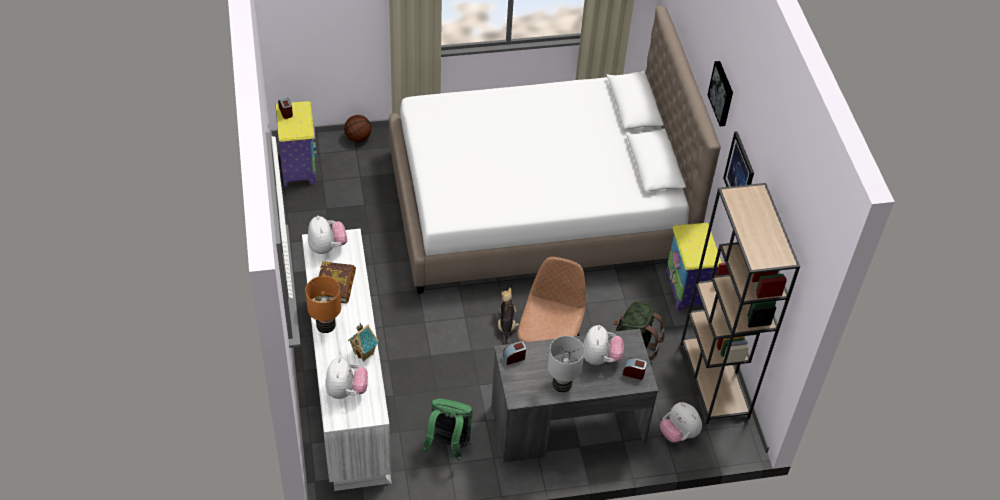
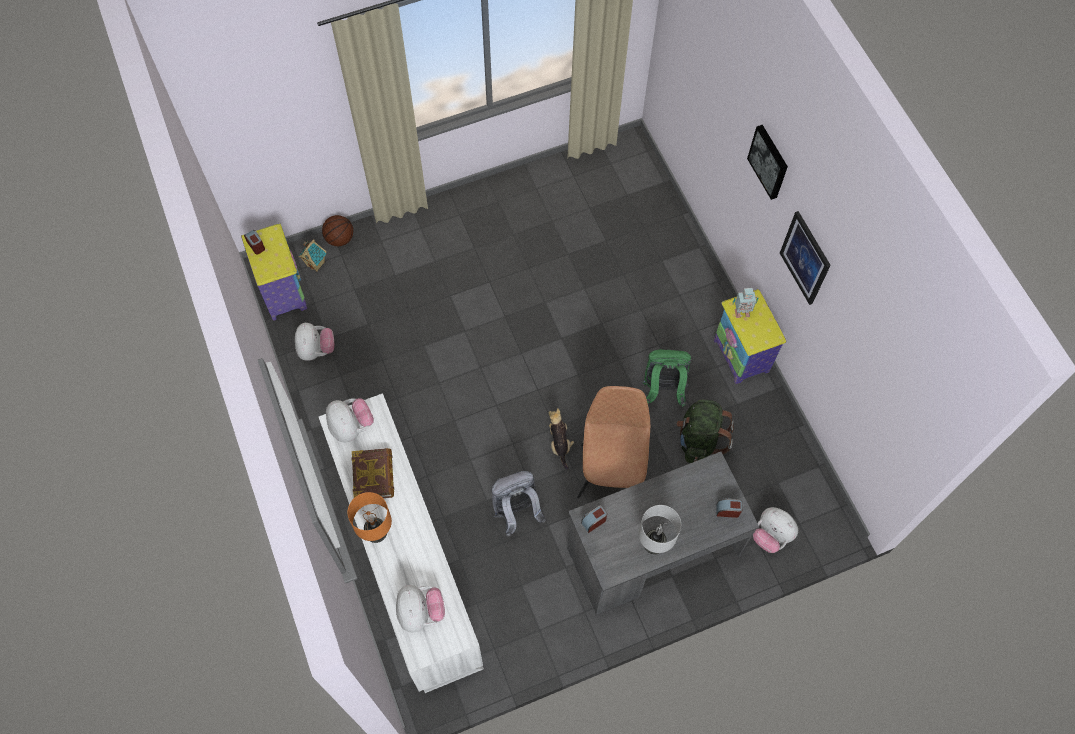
camera: 10 degrees left, 15 degrees up
(364, 353) = (429, 559): toy house -> toy house (316, 264)
(448, 445) = (533, 607): green backpack -> green backpack (662, 389)
(453, 369) = (516, 511): none -> grey backpack
(538, 206) = (558, 284): white bed -> none
(600, 358) = (687, 500): plush toy -> plush toy (316, 350)
(687, 236) = (741, 312): none -> toy robot
(715, 381) = (794, 462): bookcase -> none

